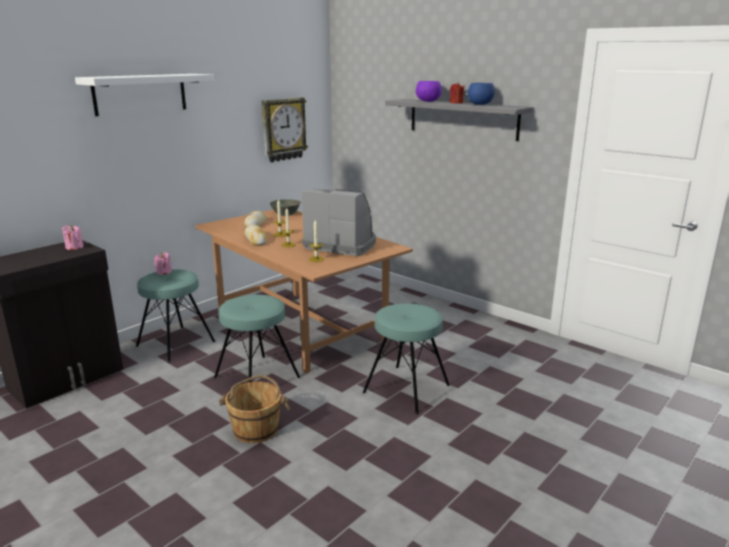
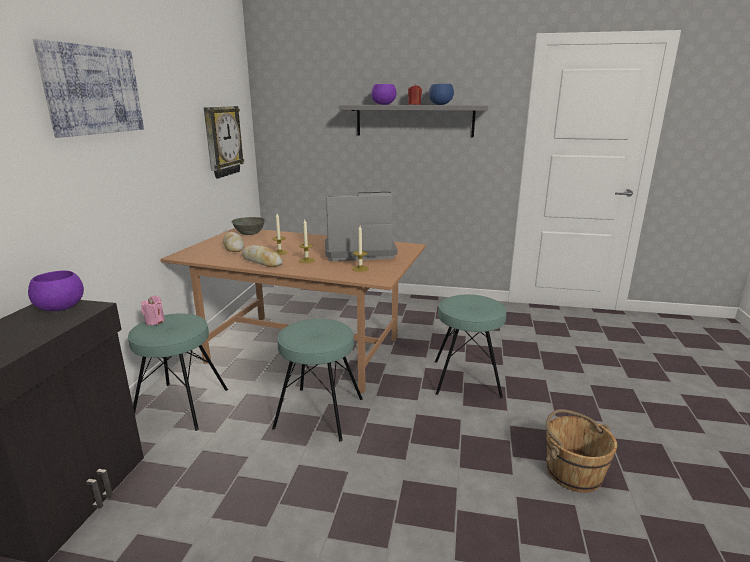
camera: 30 degrees left, 0 degrees up
(74, 247) = (61, 308): pink candle -> purple bowl
(140, 94) = (93, 90): white shelf -> picture
(256, 428) = (382, 467): brown bucket -> brown bucket (573, 472)

